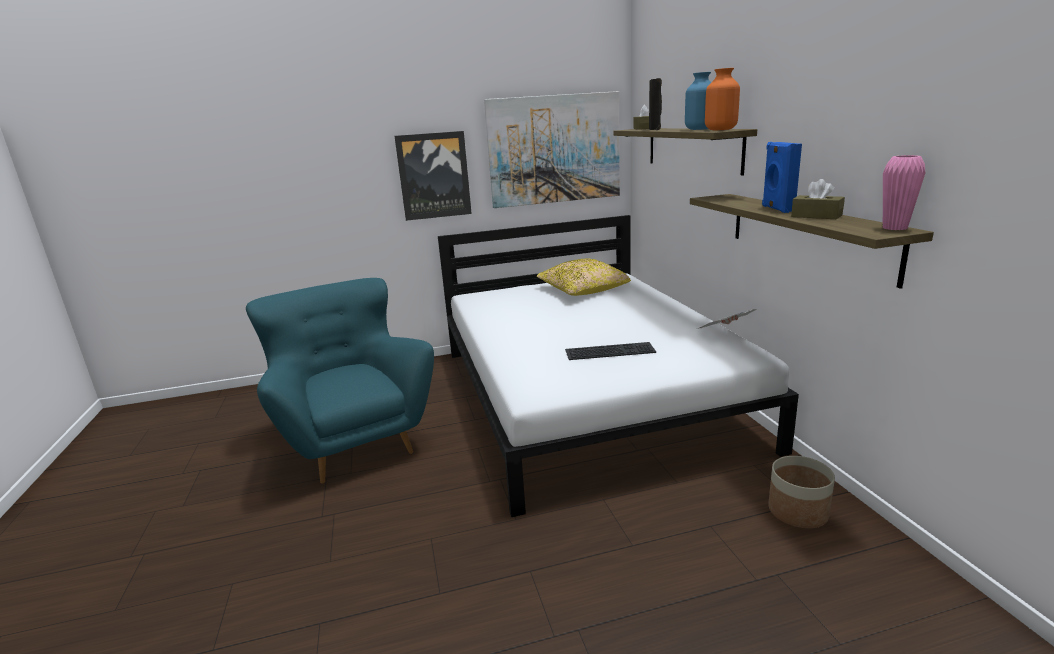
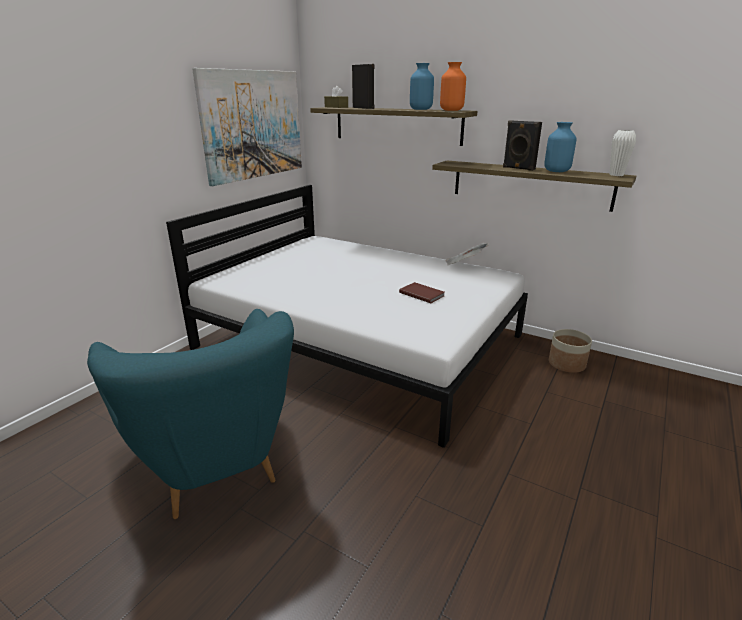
camera: 45 degrees left, 5 degrees up
(354, 442) = (214, 463): turquoise armchair -> turquoise armchair turned 135 degrees counterclockwise
(434, 176) = (151, 153): picture -> none
(584, 289) = (310, 254): yellow pillow -> none
(610, 350) = (422, 294): keyboard -> brown book
(776, 209) = (518, 168): blue speaker -> black speaker
(816, 216) = (556, 171): brown tissue box -> blue vase
(894, 228) = (616, 175): pink vase -> white vase

